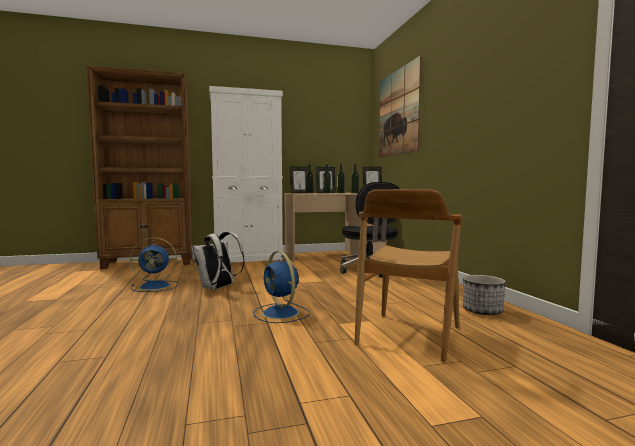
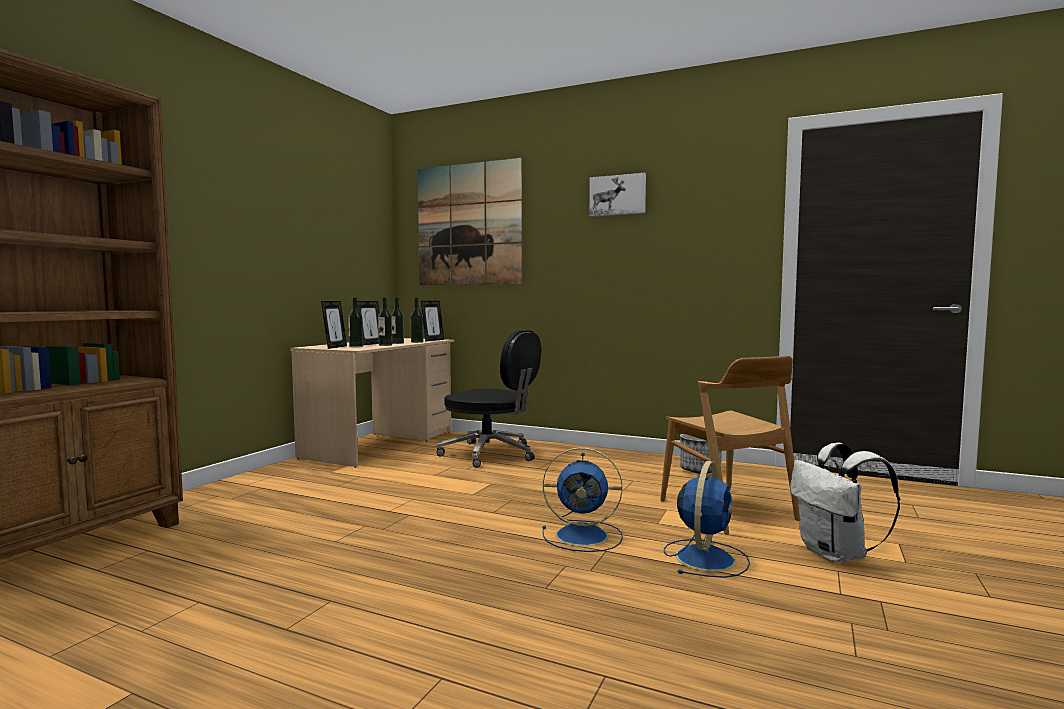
camera: 50 degrees left, 0 degrees up
(156, 286) = (275, 577): blue fan -> blue fan (705, 557)
(218, 288) = (396, 539): white backpack -> white backpack (836, 555)
(248, 258) = (259, 481): white cabinet -> none
(468, 66) = (617, 195): none -> picture

